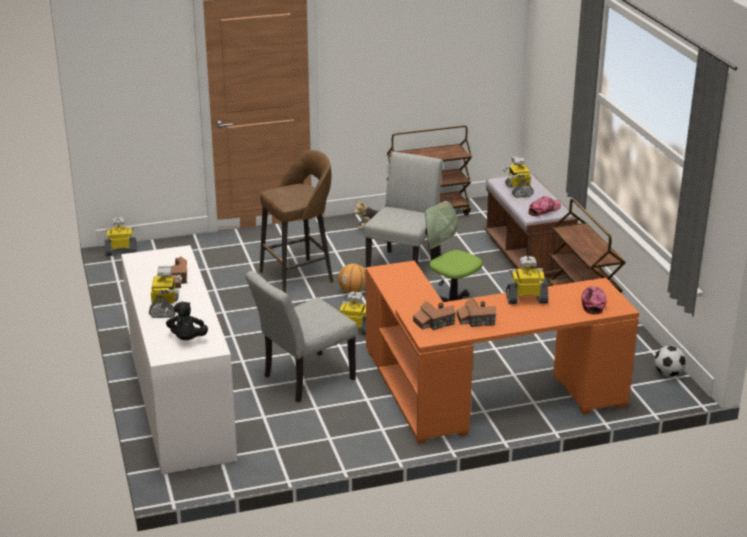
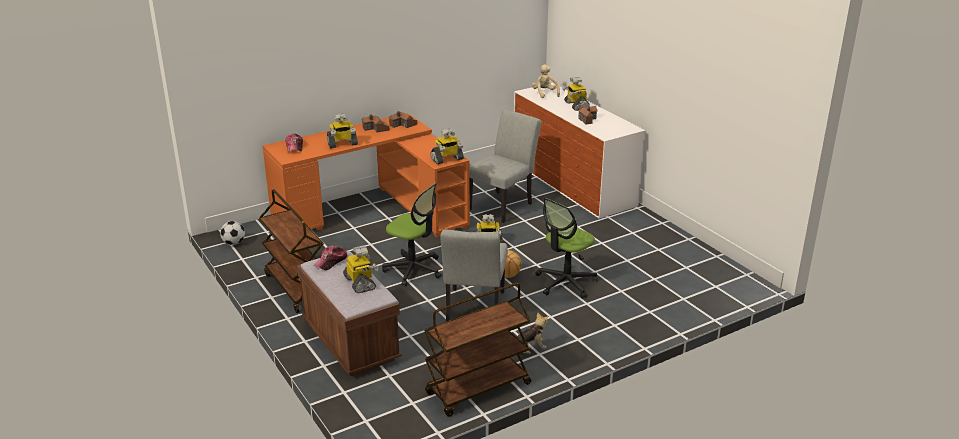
camera: 165 degrees right, 0 degrees up
(121, 251) = (751, 285): toy robot -> toy robot (447, 159)
(187, 339) = (545, 93): black plush toy -> beige plush toy
(298, 276) = (565, 283): brown stool -> office chair

